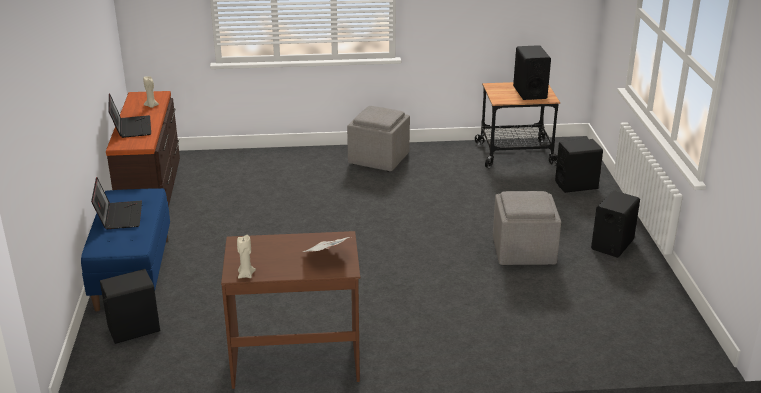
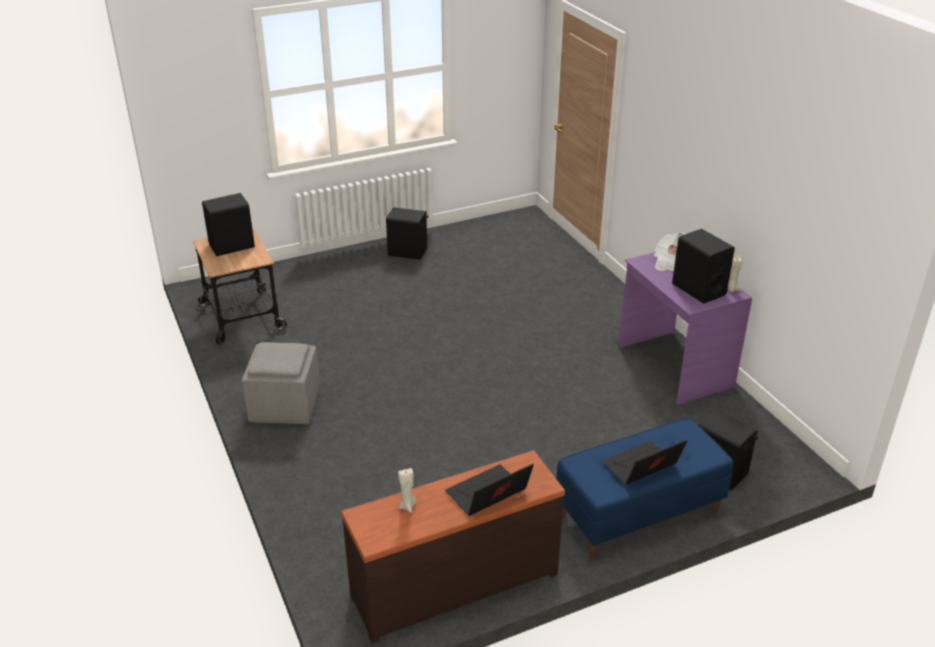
camera: 110 degrees left, 5 degrees up
(296, 358) = (673, 366): brown desk -> purple desk
(522, 251) = (442, 289): grey ottoman -> none
(576, 185) = (303, 276): black speaker -> black speaker (698, 289)

